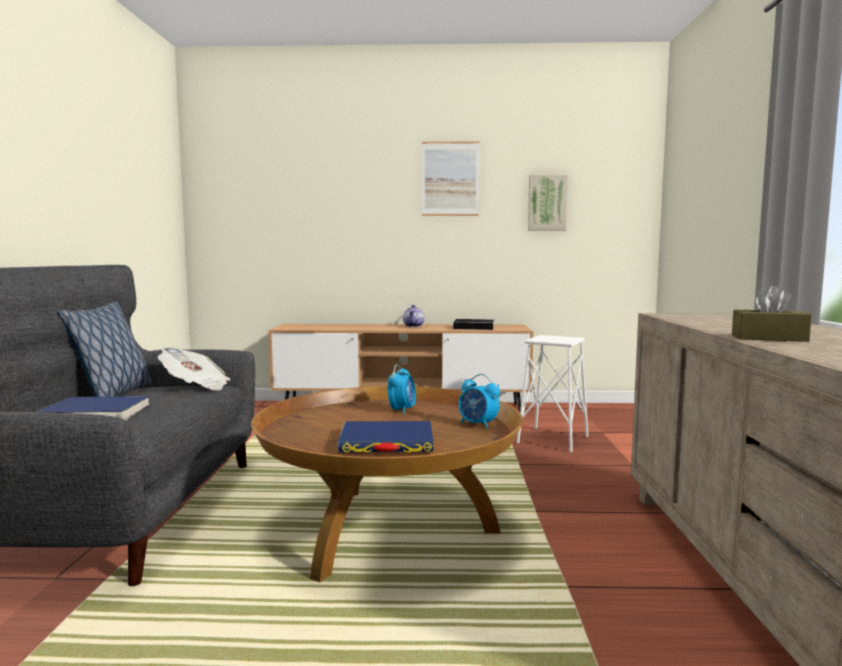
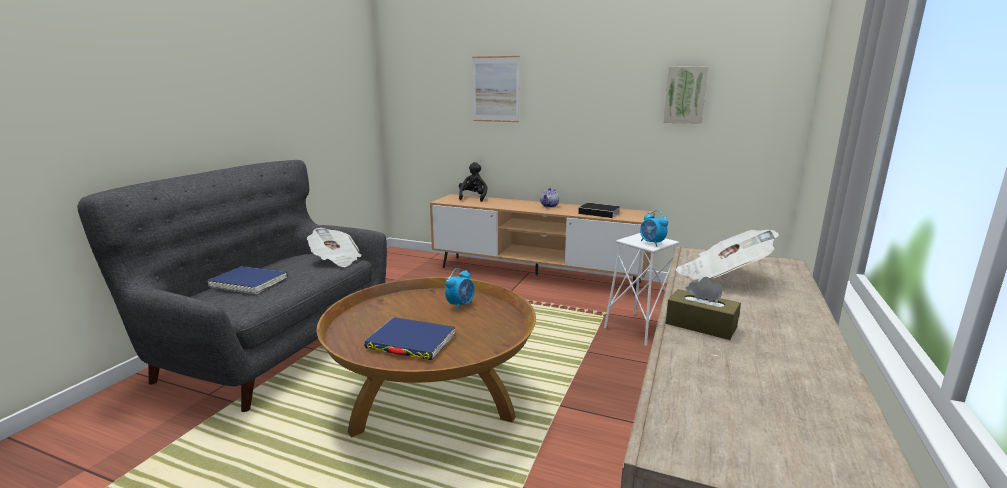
camera: 20 degrees right, 10 degrees up
(113, 395) = (281, 261): pillow -> none
(316, 325) = (473, 198): none -> black plush toy
(450, 179) = (592, 71): picture -> picture (495, 89)
(478, 425) = (501, 333): alarm clock -> alarm clock (652, 243)
(719, 321) = (721, 277): none -> newspaper

